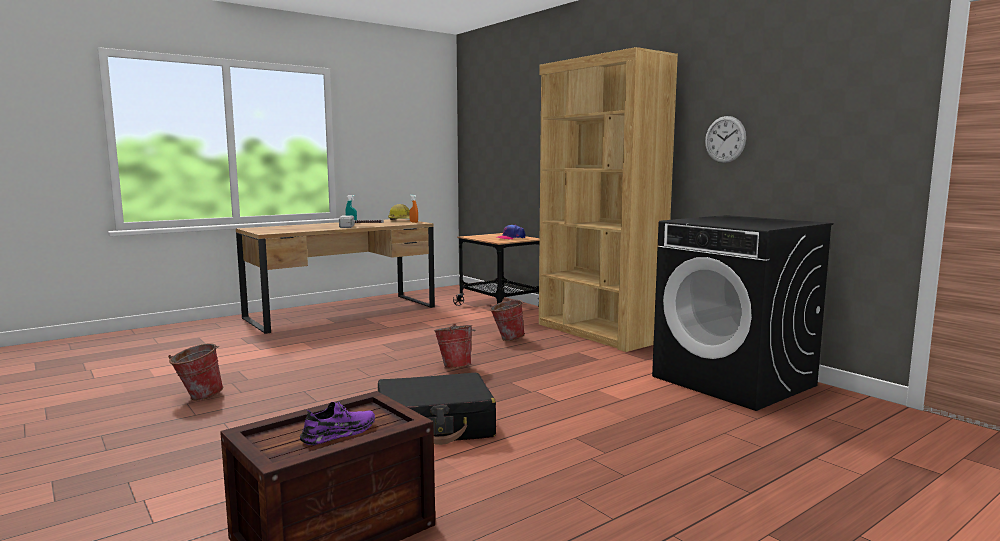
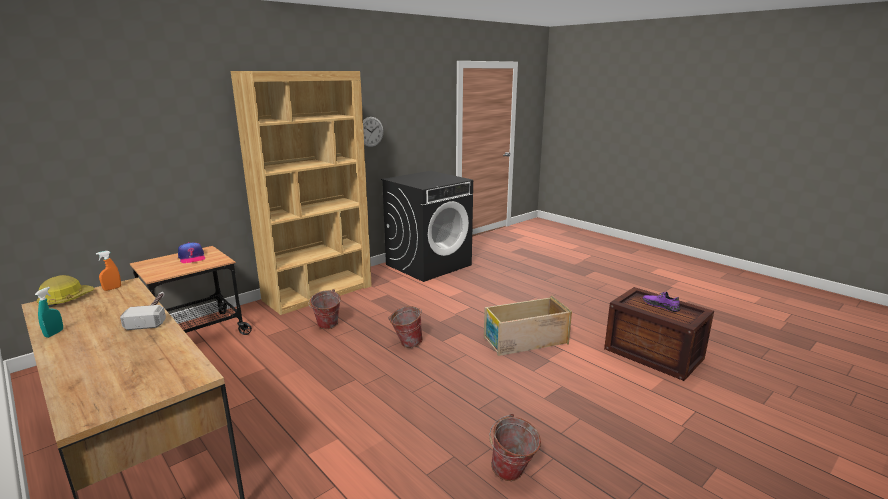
camera: 95 degrees left, 10 degrees up
(435, 426) = (525, 341): black suitcase -> crate

